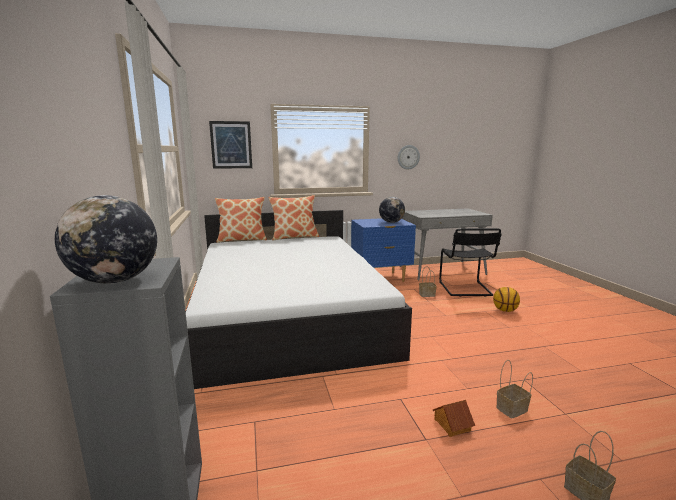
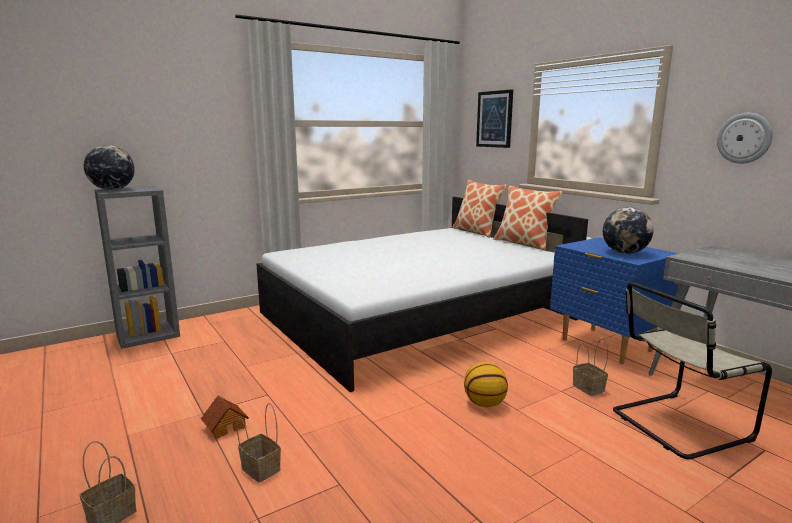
camera: 70 degrees right, 0 degrees up
(466, 289) = (676, 425): black chair -> beige chair
(505, 310) = (614, 475): basketball -> basketball (484, 403)

